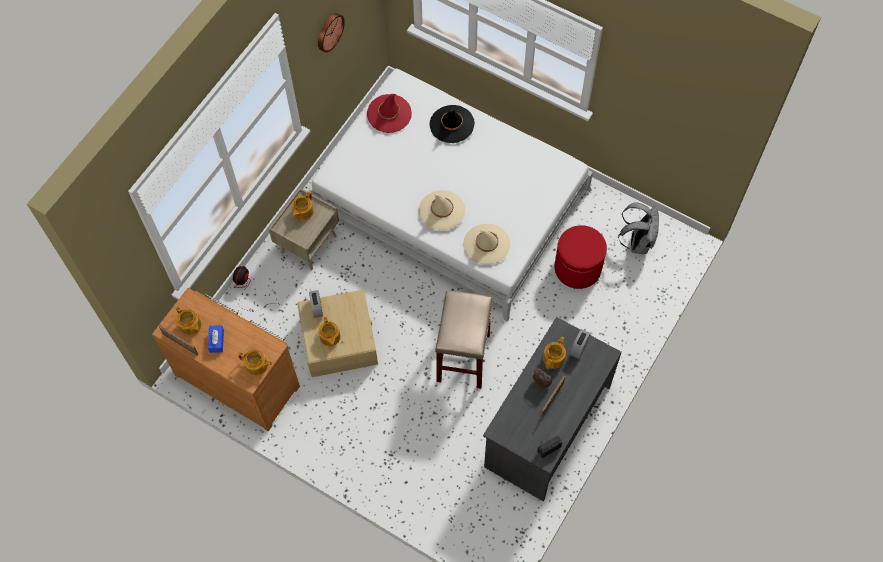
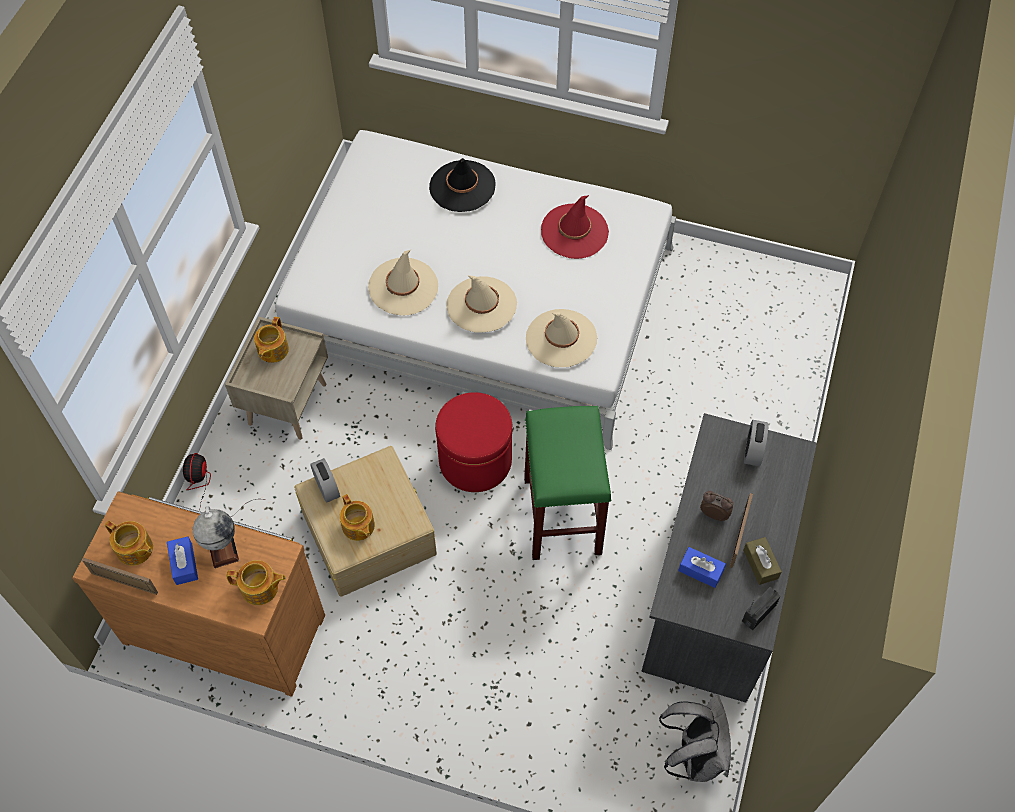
camera: 15 degrees left, 5 degrees down
(240, 336) = (222, 548): none -> globe
(329, 31) = (261, 61): wall clock -> none
(389, 114) = (367, 189): red hat -> red hat (574, 231)
(395, 187) = (403, 287): none -> beige hat
(463, 357) = (561, 515): beige stool -> green stool
(522, 415) = (700, 570): none -> blue tissue box
(554, 358) = (721, 473): teapot -> none
(560, 420) = (760, 564): none -> brown tissue box
(577, 268) = (688, 355): red ottoman -> red ottoman (475, 461)
(638, 241) = (759, 302): grey backpack -> grey backpack (694, 754)

